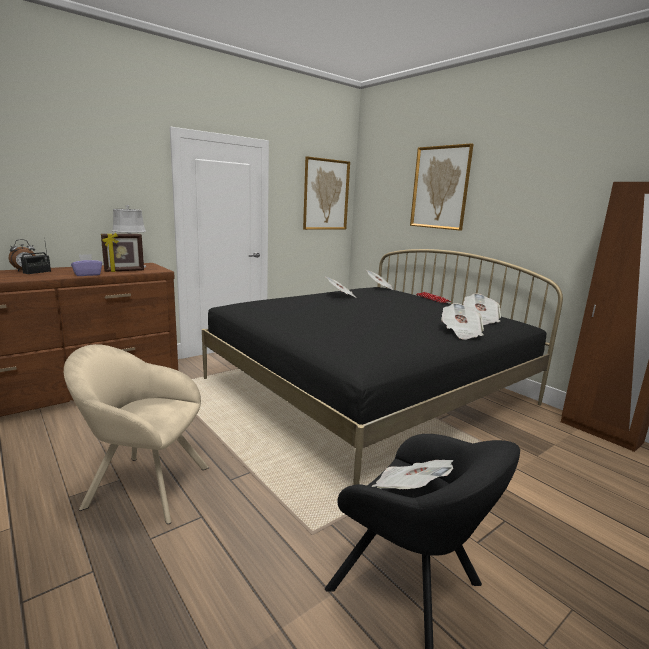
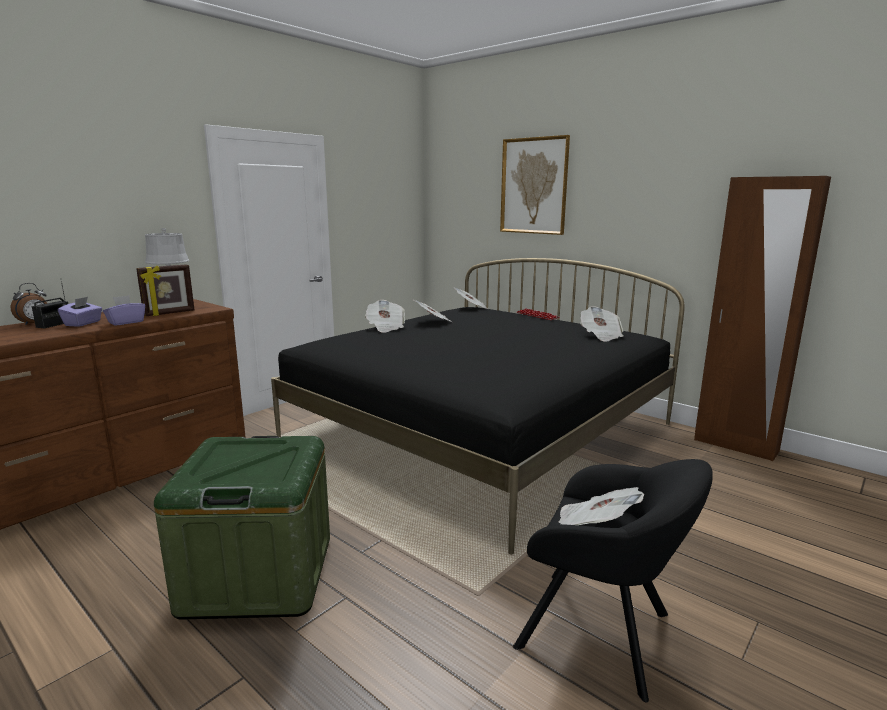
camera: 10 degrees left, 0 degrees up
(57, 273) = (83, 323): none -> purple tissue box
(142, 485) = (258, 574): beige armchair -> green storage box
(326, 195) = (393, 199): picture -> none
(461, 333) = (588, 352): newspaper -> newspaper (385, 327)

